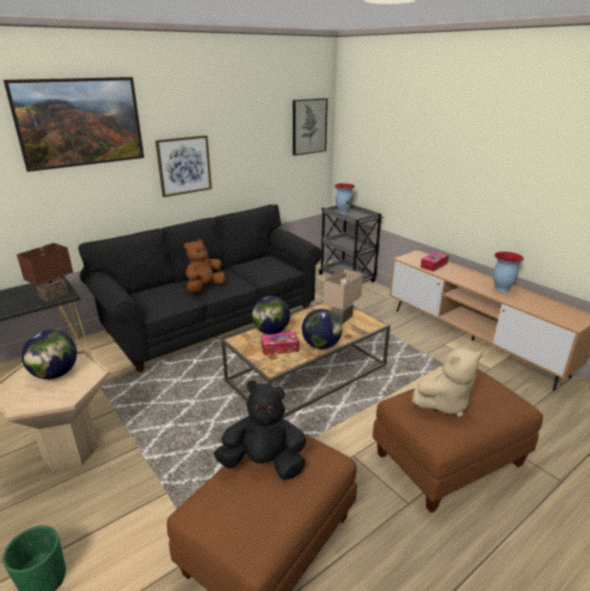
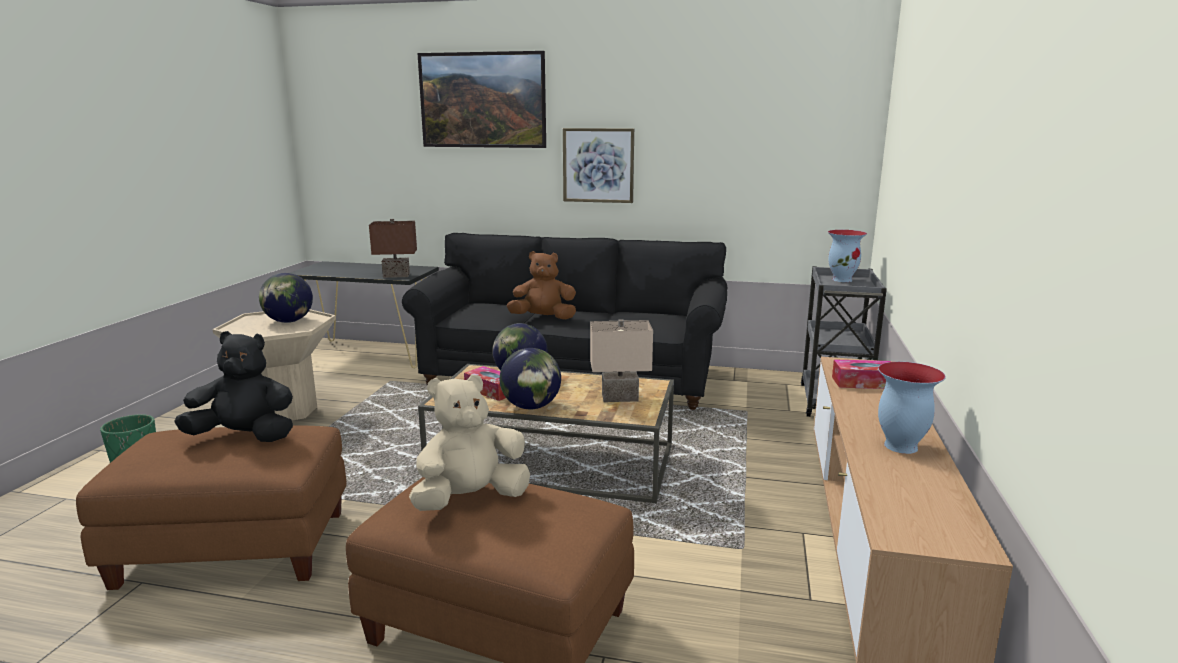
camera: 50 degrees right, 10 degrees down
(264, 463) = (245, 437): black plush toy -> black plush toy turned 60 degrees counterclockwise
(309, 126) = (823, 132): picture -> none
(444, 404) = (471, 499): beige plush toy -> beige plush toy turned 120 degrees clockwise

